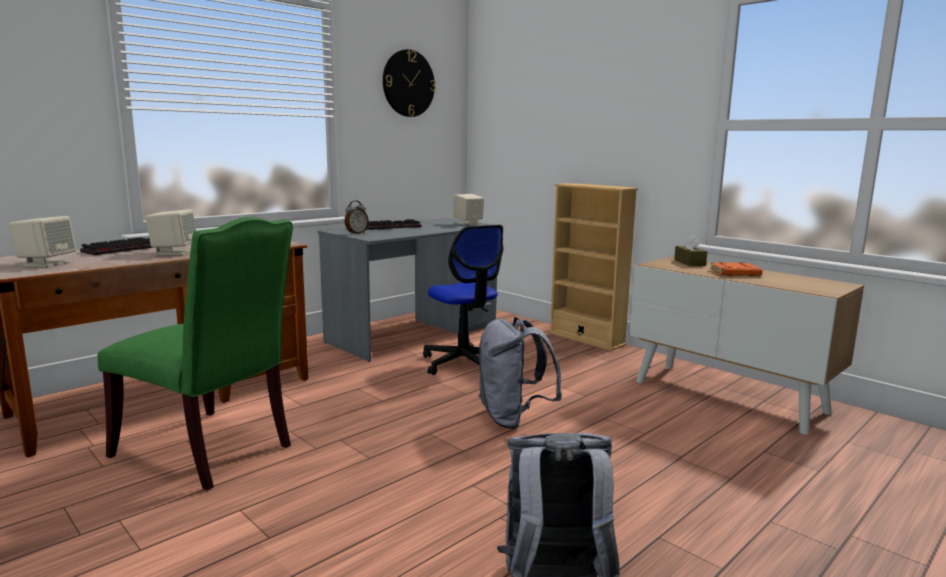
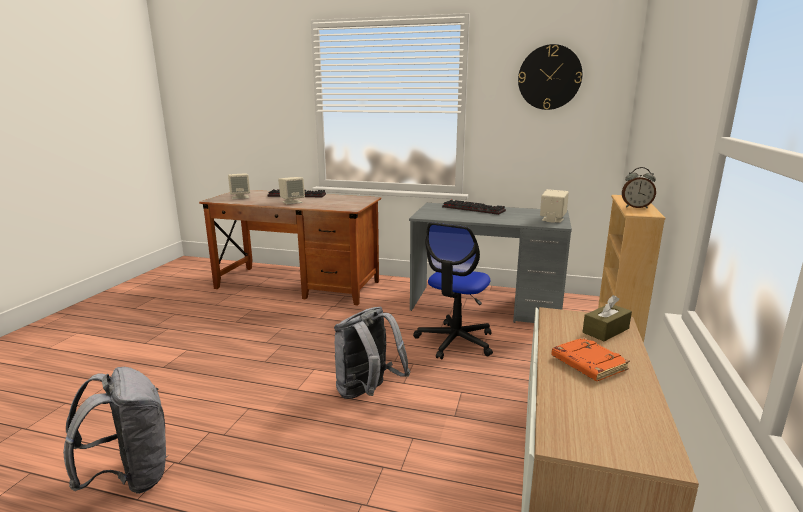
camera: 60 degrees right, 5 degrees up
(210, 451) = (244, 319): green chair -> none
(356, 233) = (433, 209): alarm clock -> alarm clock (636, 207)

